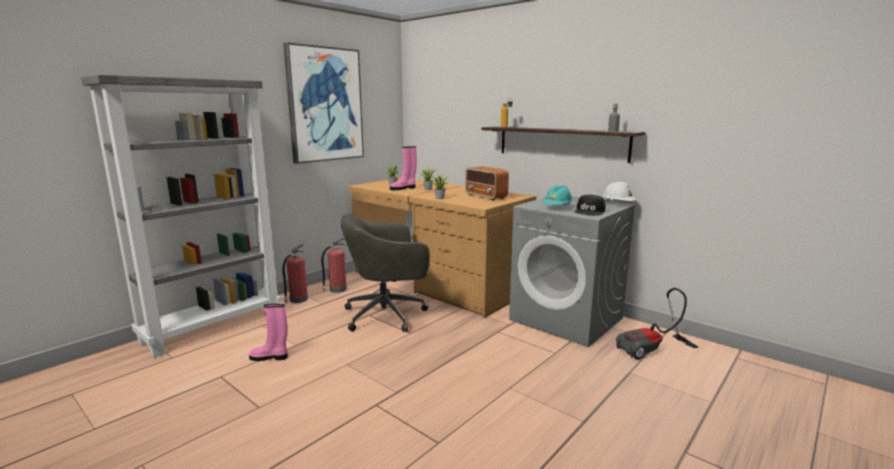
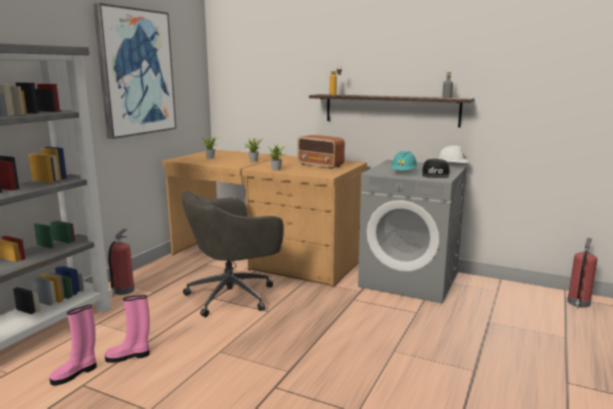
camera: 15 degrees left, 0 degrees up
(337, 289) = (162, 275): fire extinguisher -> fire extinguisher (578, 303)
(403, 188) = (227, 161): pink boot -> pink boot (75, 373)
(652, 351) = (497, 300): vacuum cleaner -> none

